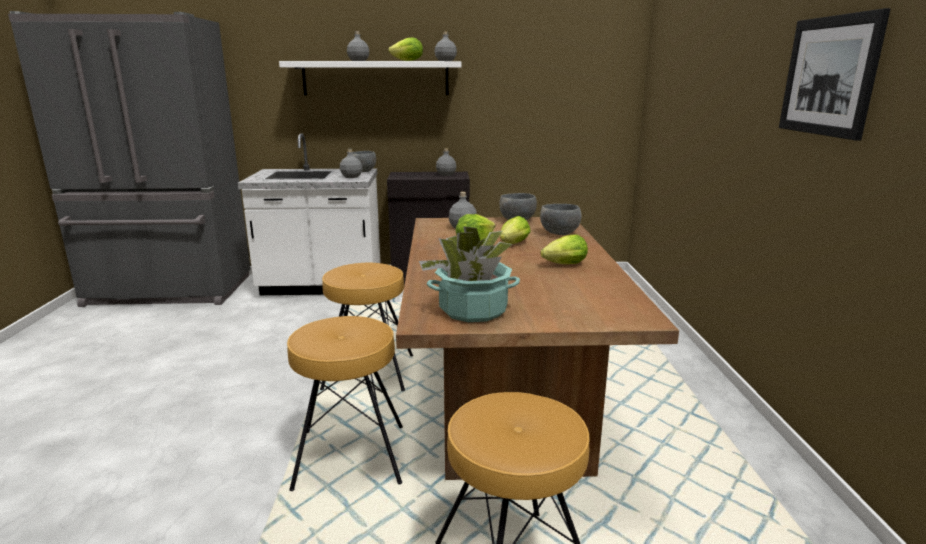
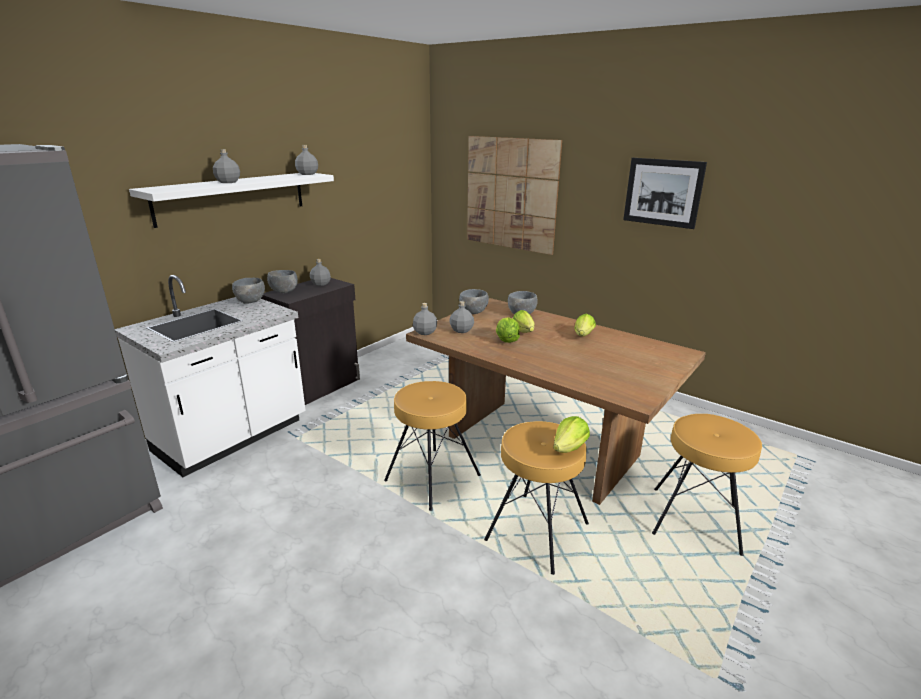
camera: 50 degrees left, 5 degrees up
(351, 177) = (262, 310): grey bottle -> grey bottle (425, 332)
(407, 173) = (284, 292): none -> grey bowl
(408, 61) = (277, 177): lettuce -> lettuce (569, 448)
(473, 310) = (633, 383): potted plant -> none
(691, 97) = (511, 194): none -> picture

